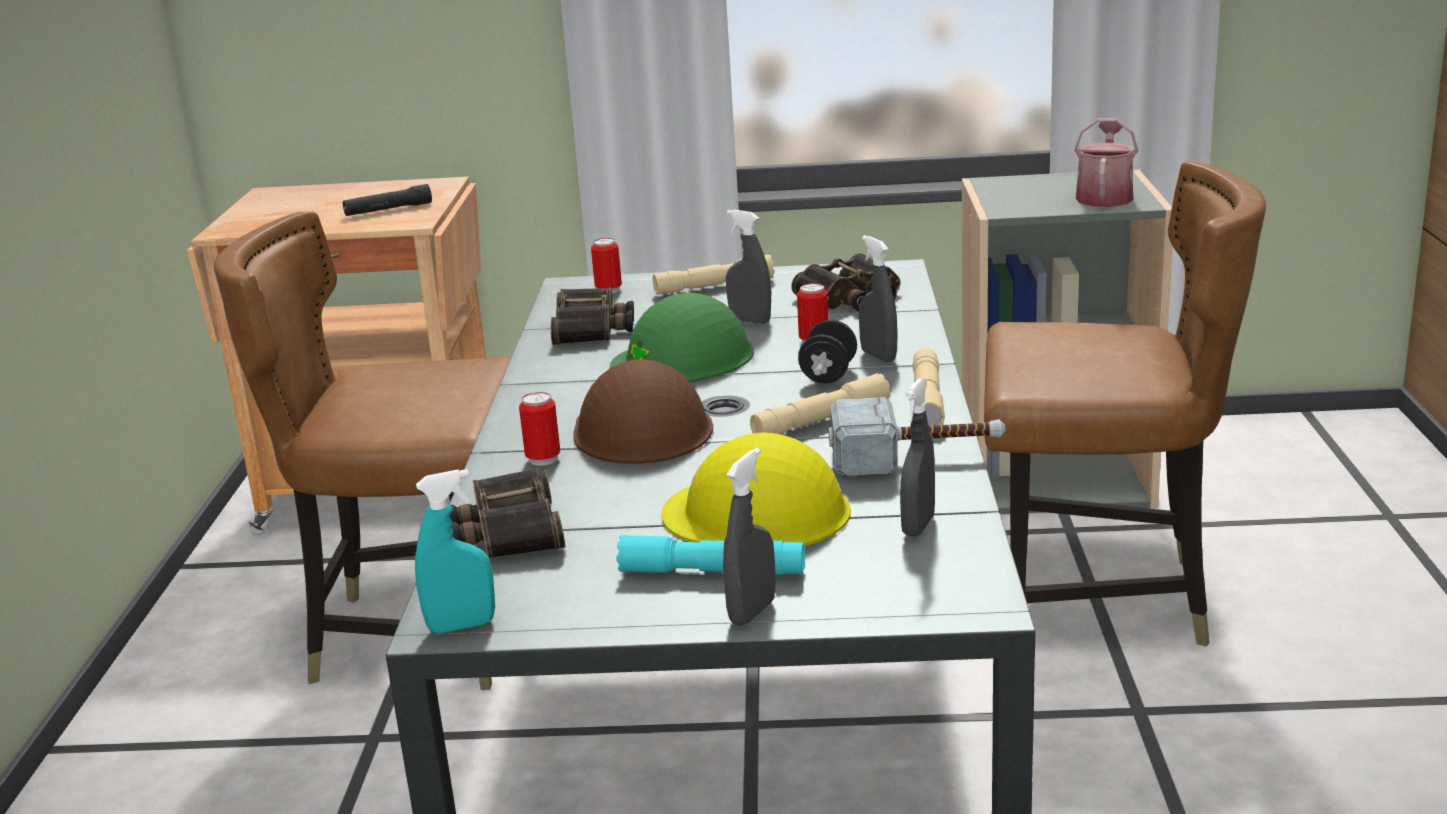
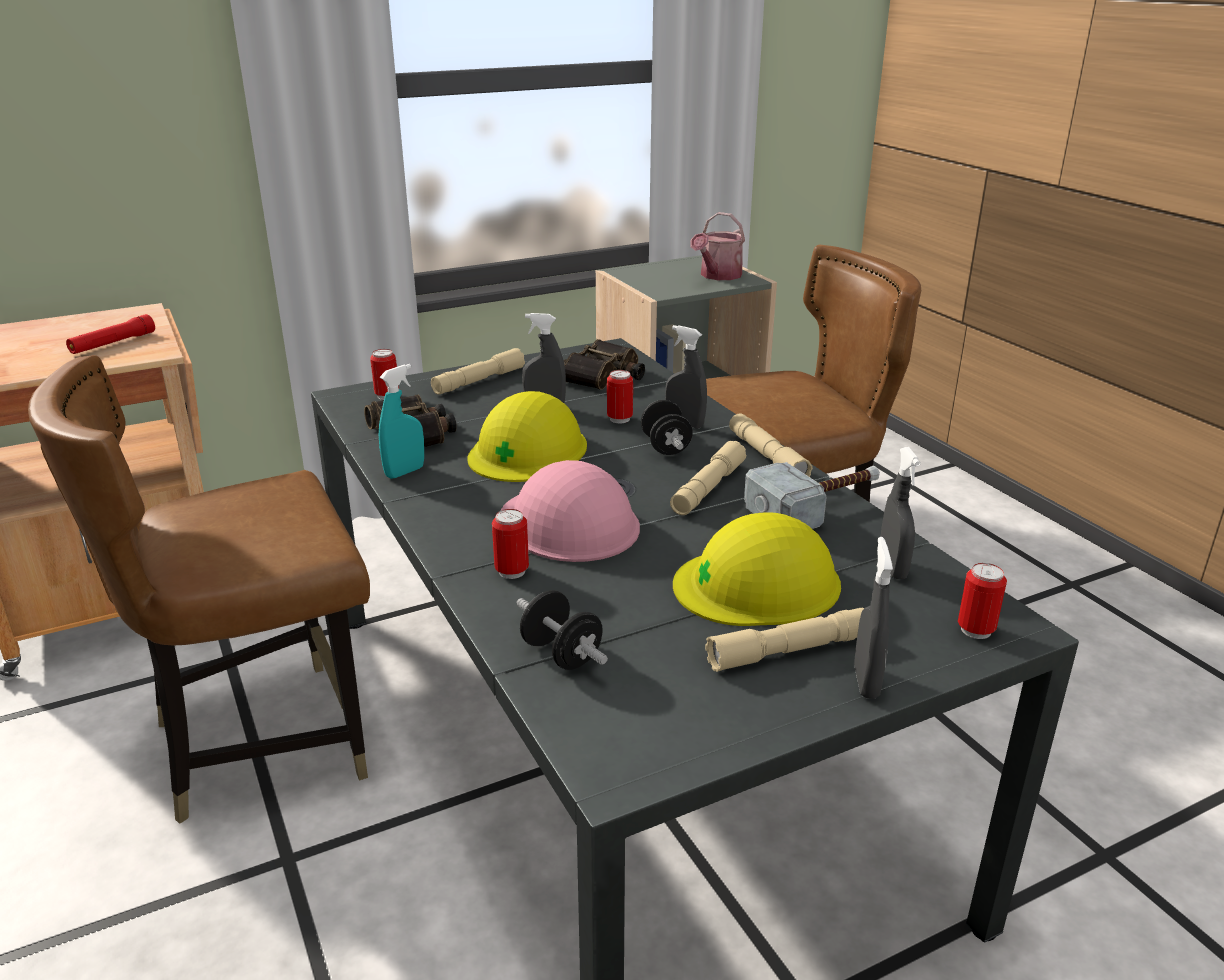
camera: 30 degrees left, 5 degrees up
(388, 210) = (113, 343): black flashlight -> red flashlight
(461, 626) = (633, 771): turquoise spray bottle -> turquoise spray bottle (405, 472)
(507, 531) = (561, 654): binoculars -> black dumbbell
(642, 428) = (569, 523): brown hard hat -> pink hard hat
(683, 358) = (528, 450): green hard hat -> yellow hard hat
(712, 572) = (789, 651): turquoise flashlight -> beige flashlight
(929, 596) = (975, 630): none -> can
(1104, 196) = (718, 276): watering can -> watering can turned 135 degrees counterclockwise

